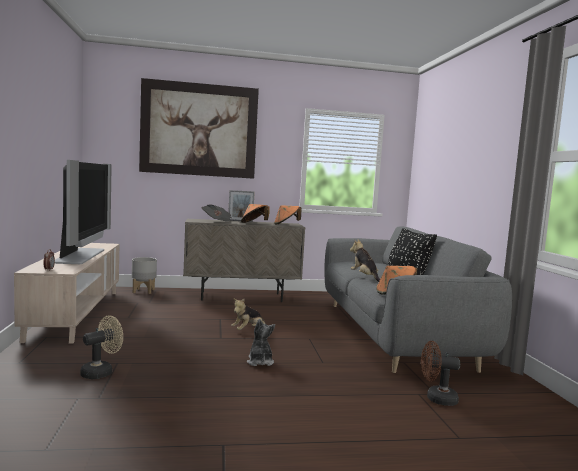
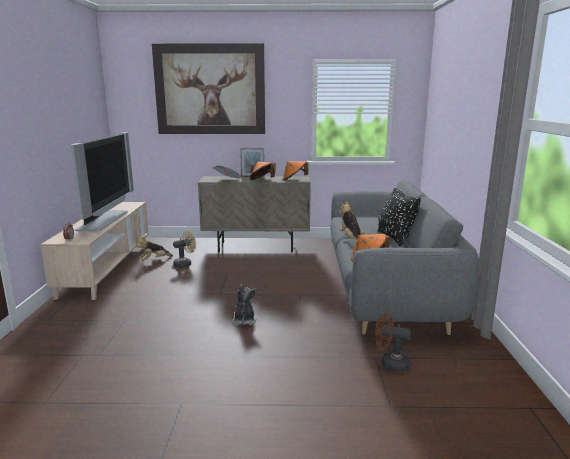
camera: 10 degrees right, 10 degrees up
(101, 372) = (108, 329): beige fan -> beige fan (185, 264)
(143, 291) = (171, 242): grey planter -> none
(248, 330) = (247, 285): plush toy -> plush toy (154, 260)

